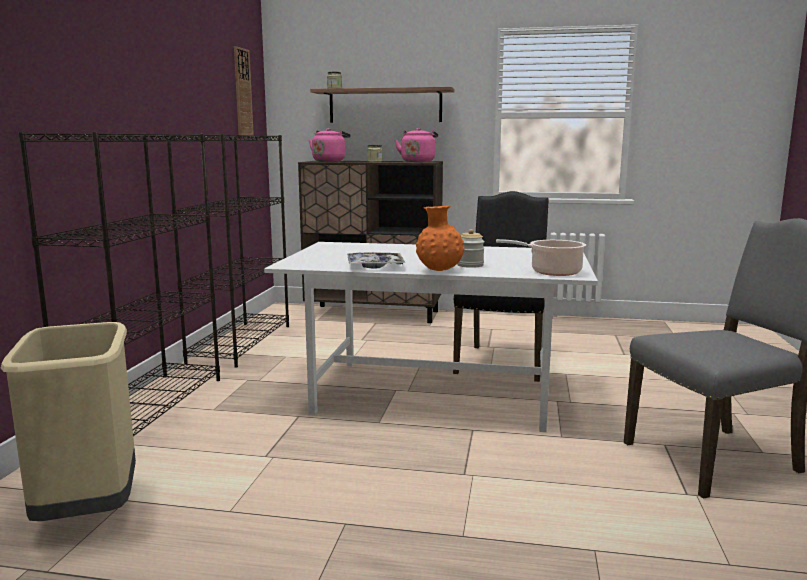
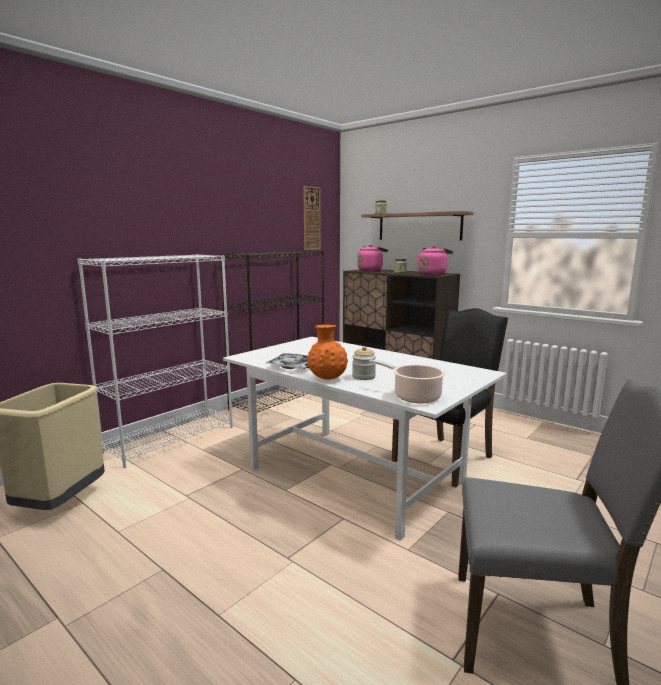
camera: 30 degrees right, 0 degrees up
(148, 408) = (171, 439): black bookcase -> white bookcase

